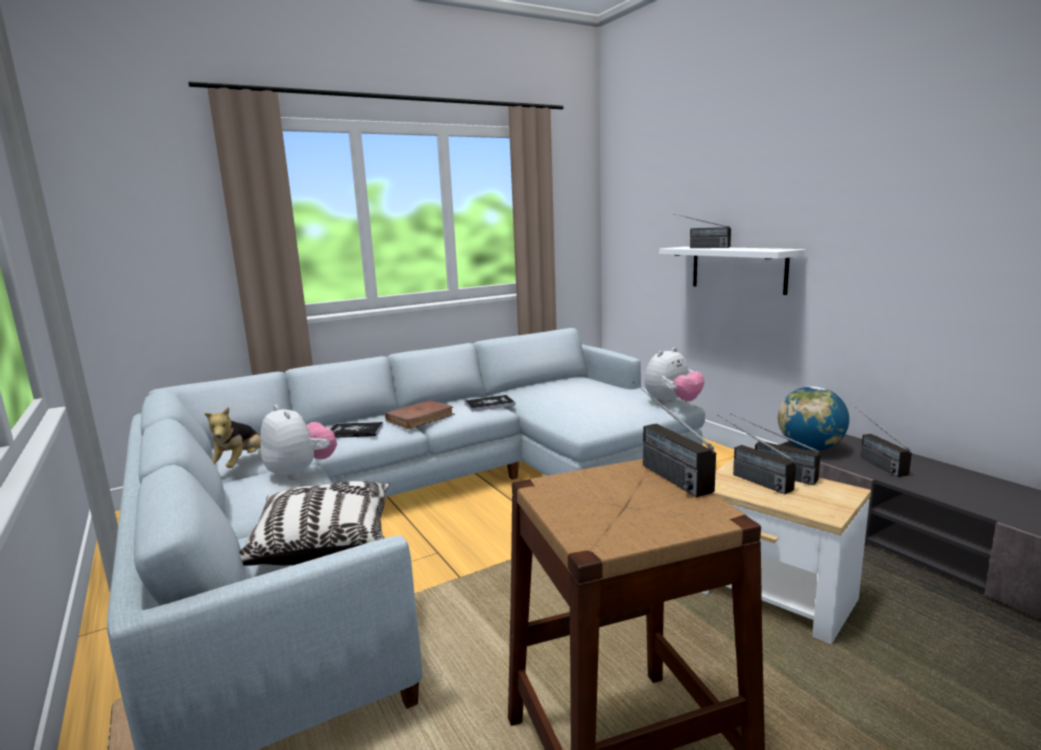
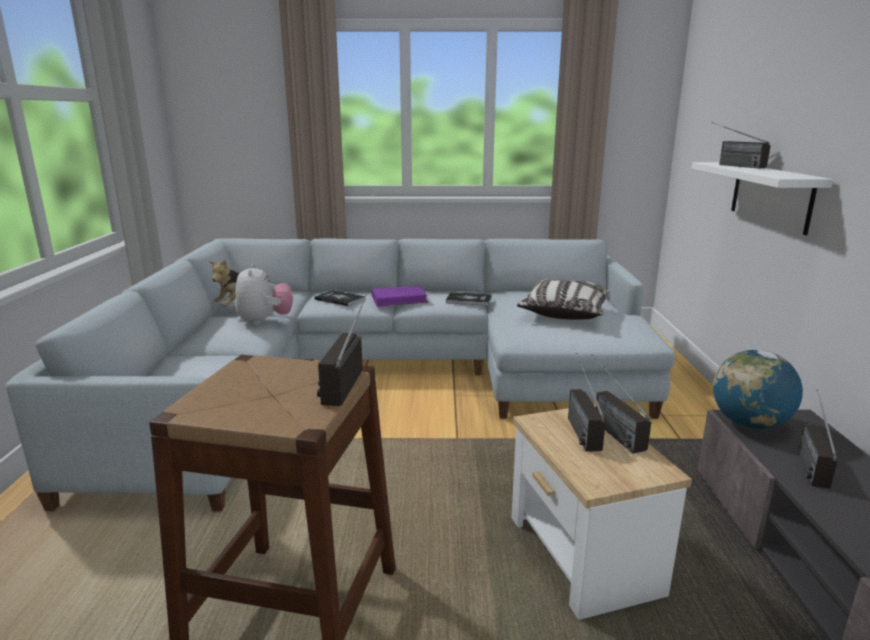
camera: 30 degrees right, 5 degrees up
(323, 542) = (209, 372): pillow -> pillow (564, 312)
(420, 418) = (399, 299): brown book -> purple book
(672, 403) = (642, 337): plush toy -> none

